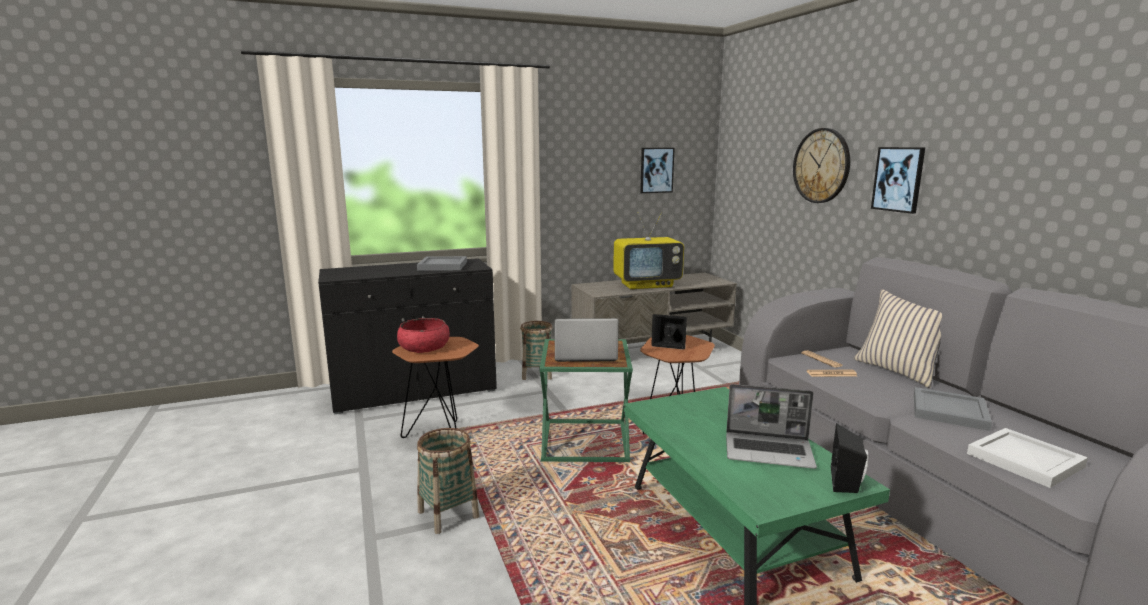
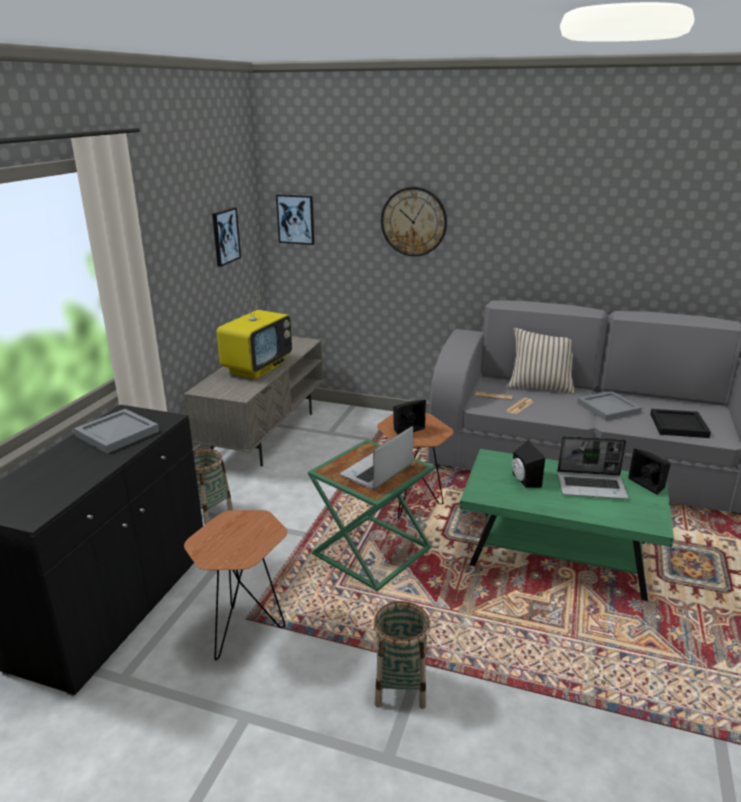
camera: 50 degrees left, 10 degrees up
(424, 347) = (225, 544): red bowl -> none
(709, 418) = (523, 480): none -> black speaker
(769, 451) = (592, 486): laptop -> laptop turned 45 degrees clockwise
(898, 179) = (498, 234): picture -> picture (296, 219)
(1024, 459) = (677, 425): white tray -> black tray

